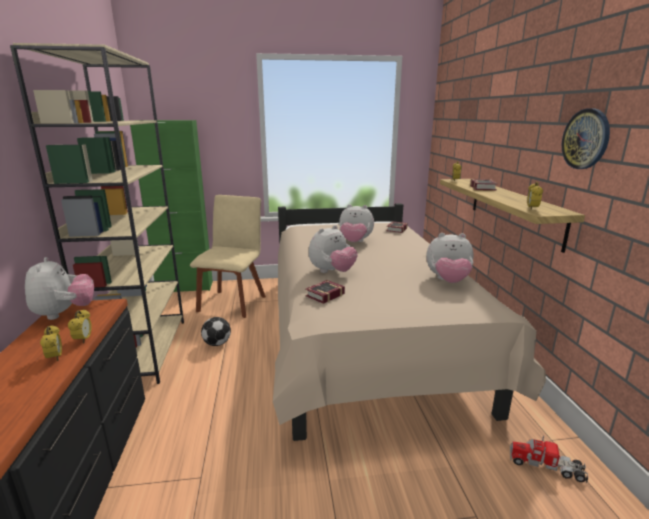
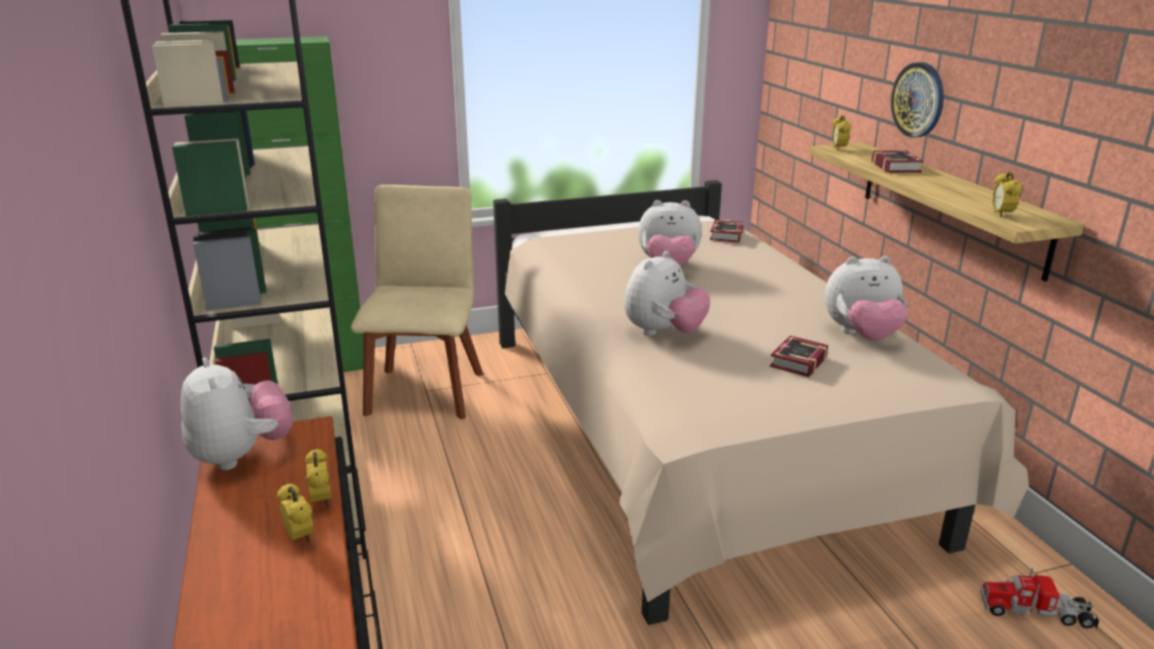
camera: 10 degrees left, 5 degrees up
(217, 343) = (435, 473): football -> none
(323, 295) = (675, 380): book -> book (796, 362)
(586, 139) = (1086, 104): wall clock -> wall clock (918, 100)

